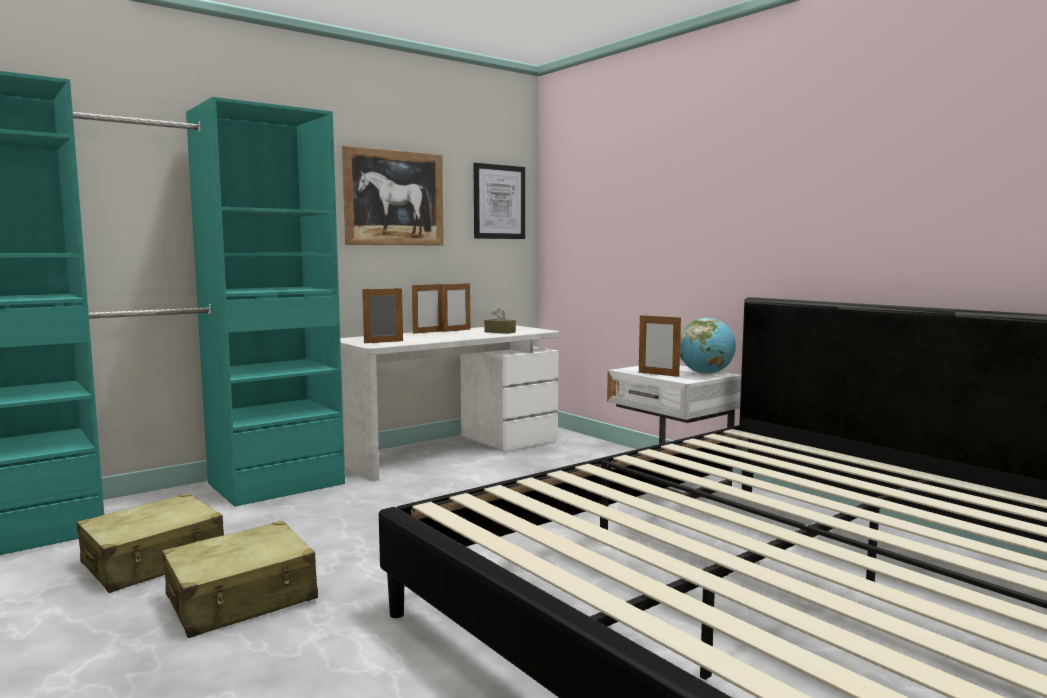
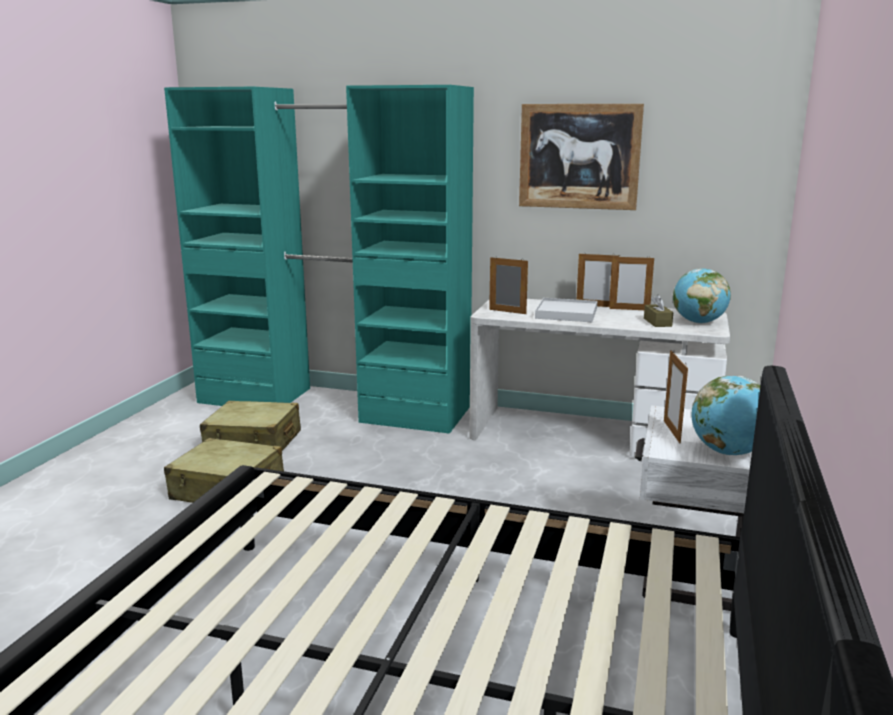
camera: 55 degrees right, 10 degrees up
(428, 337) = (566, 313): none -> white tray
(499, 202) = (728, 157): picture -> none
(520, 329) = (698, 322): none -> globe

